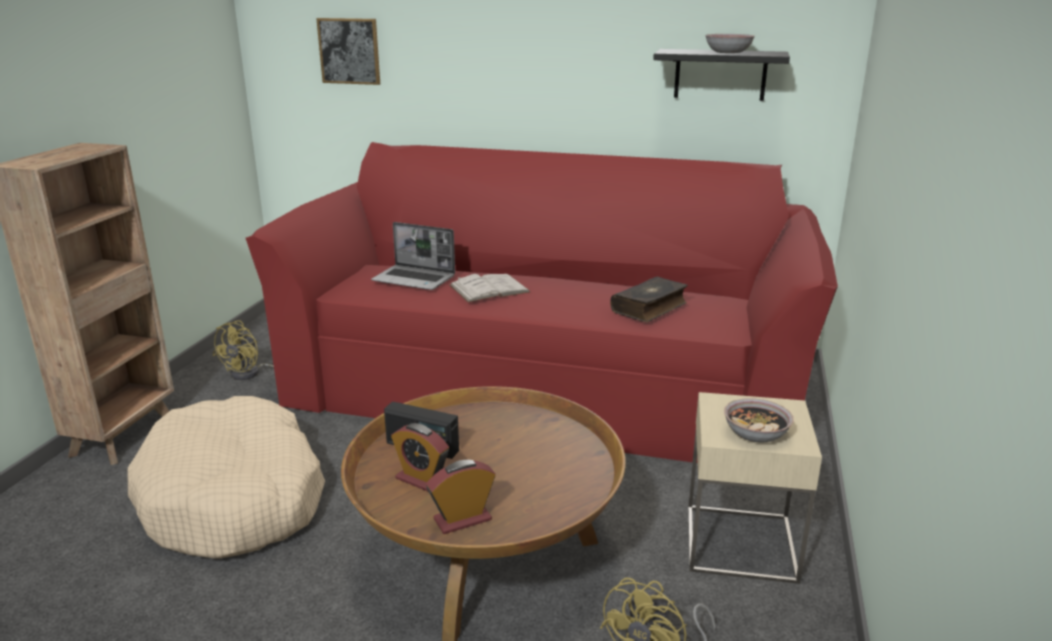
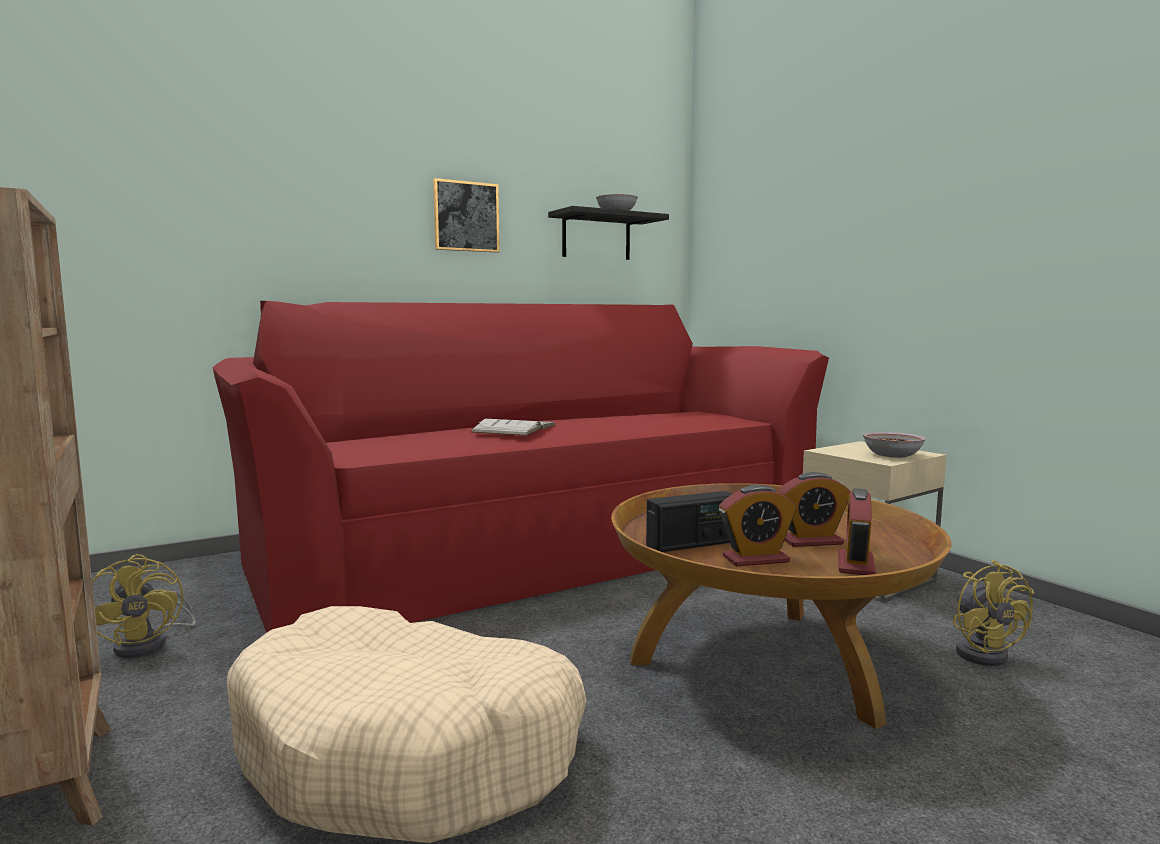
camera: 45 degrees left, 15 degrees down
(349, 51) = (194, 195): picture -> picture (466, 216)
(415, 279) = (416, 437): laptop -> none
(499, 485) = (811, 541): none -> alarm clock
(650, 308) = (665, 418): book -> none

